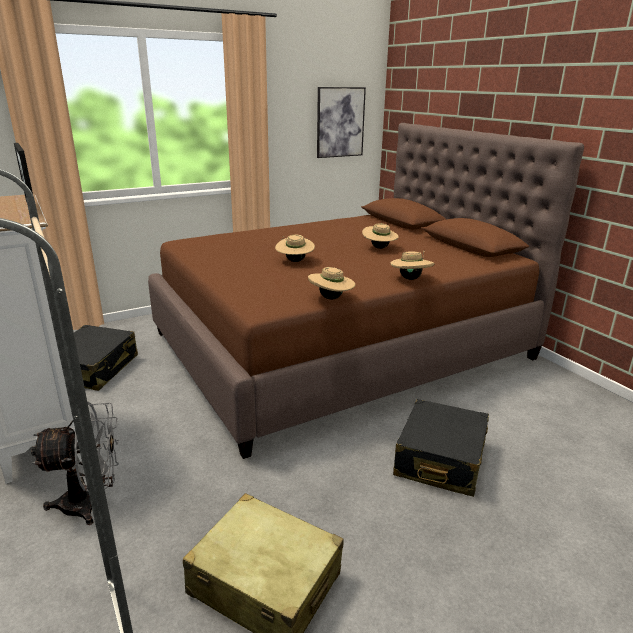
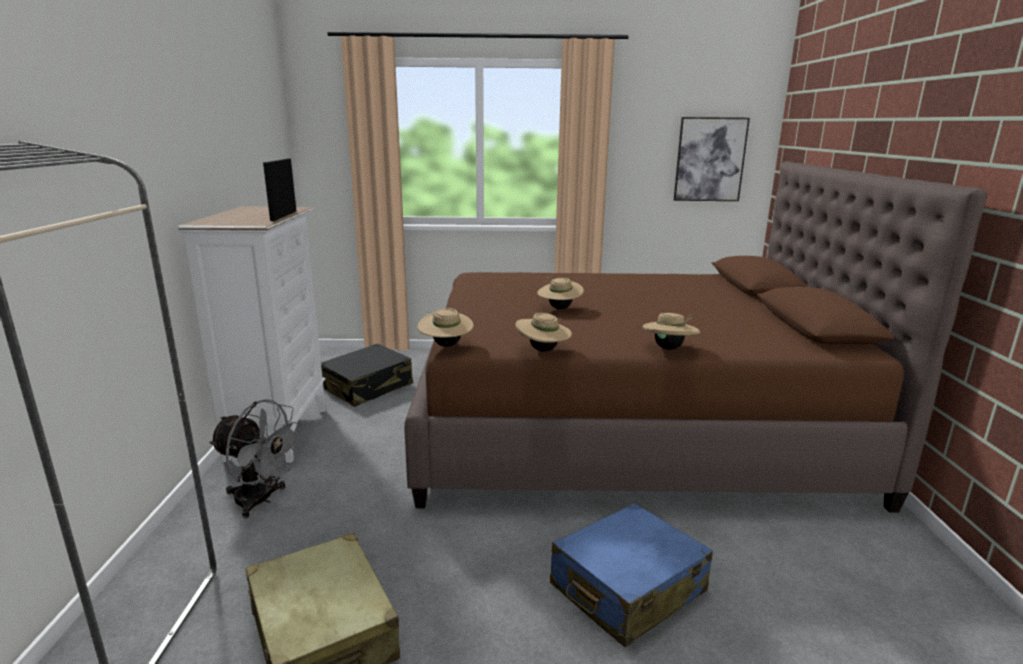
camera: 30 degrees right, 5 degrees down
(379, 248) = (679, 310): beige hat -> beige hat (446, 345)
(440, 460) = (627, 589): black suitcase -> blue suitcase

